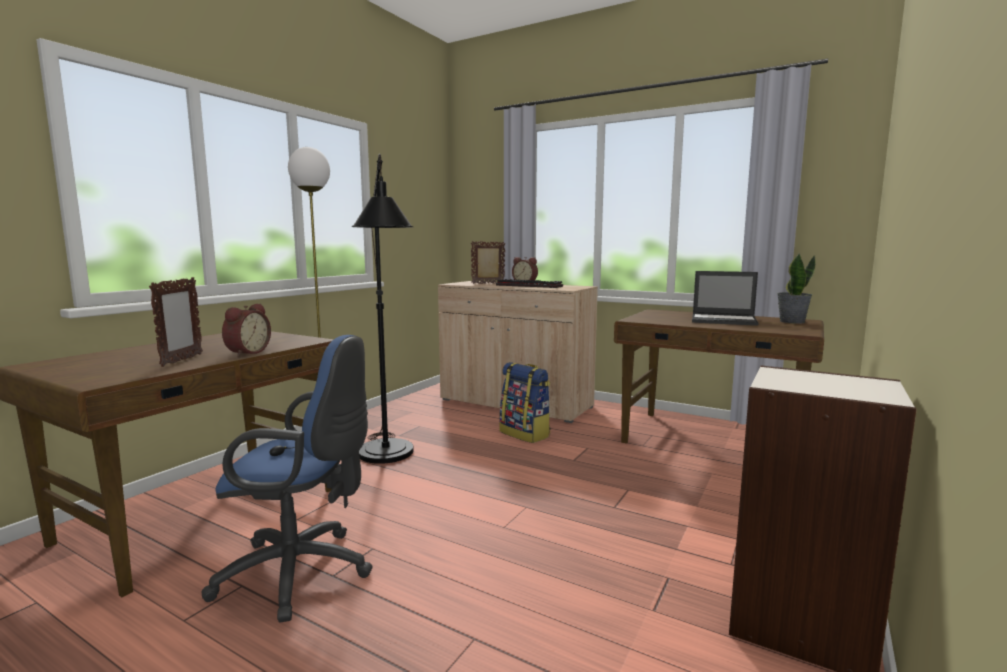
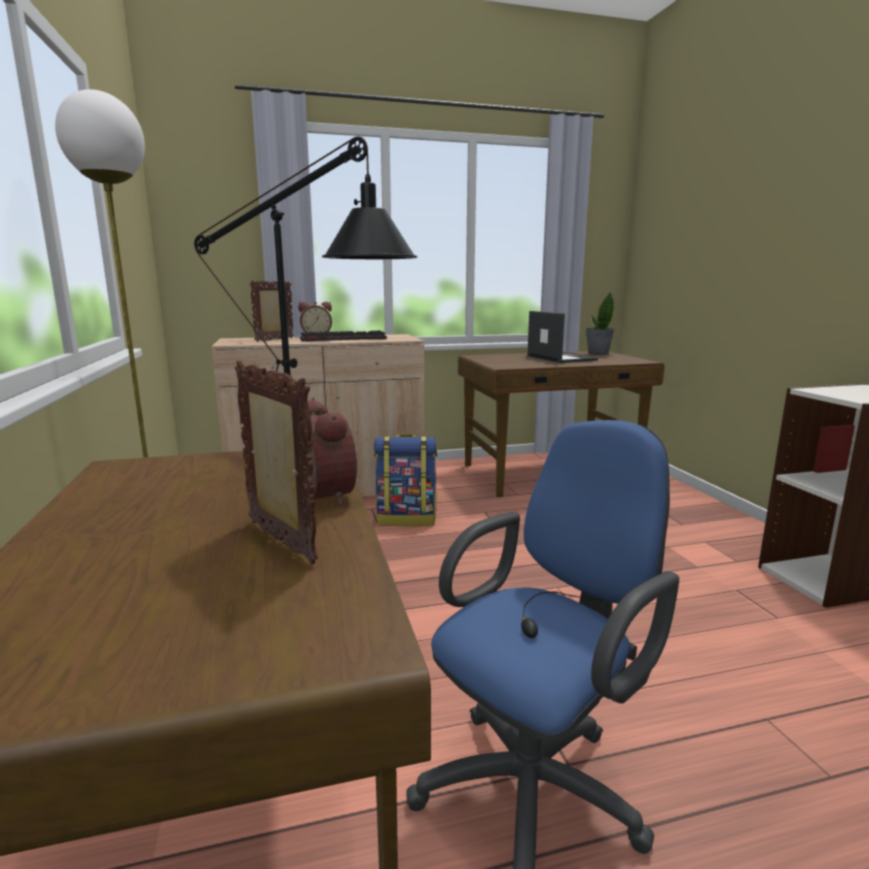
camera: 45 degrees left, 5 degrees up
(724, 320) = (560, 358): laptop -> laptop turned 90 degrees counterclockwise

